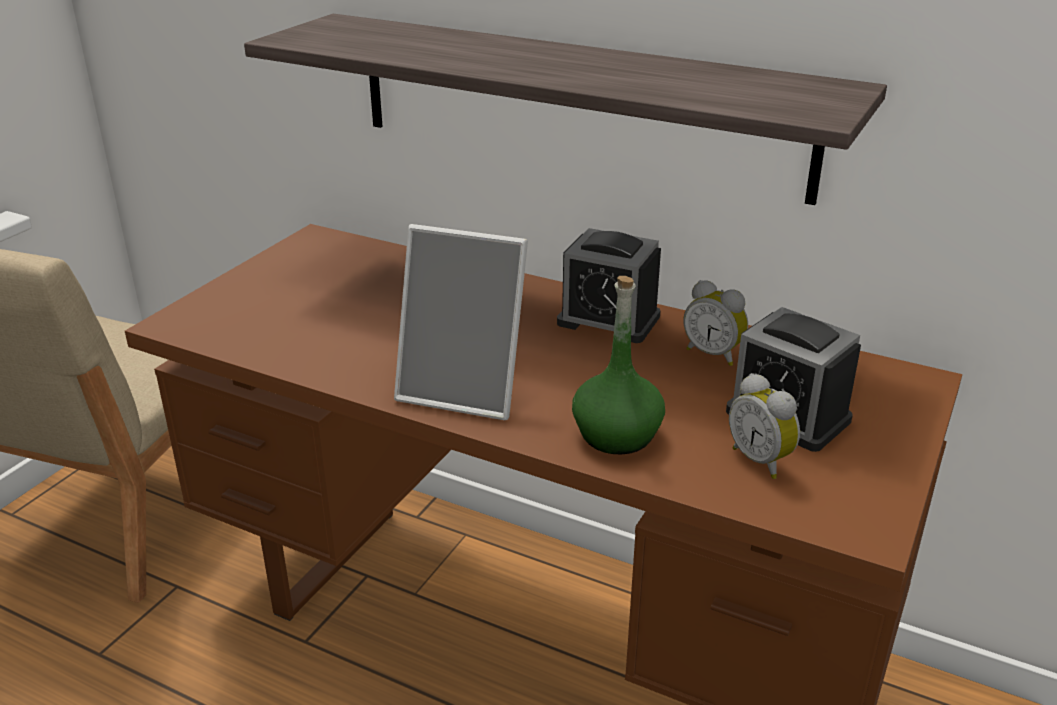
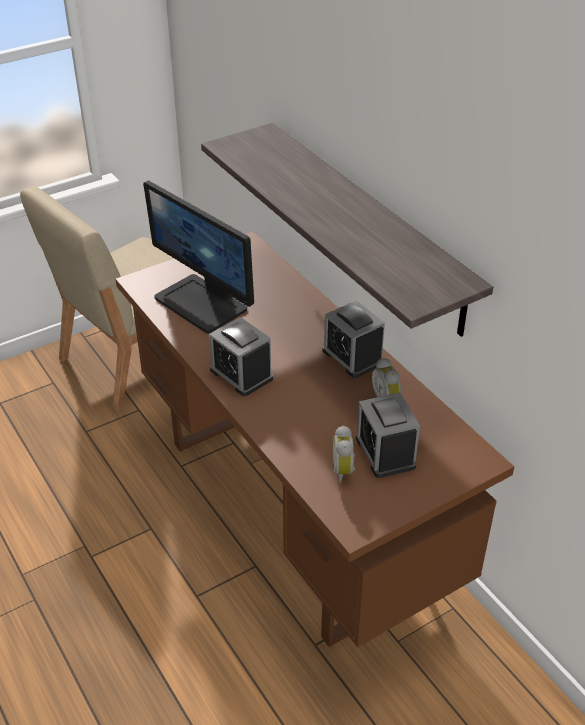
camera: 30 degrees right, 10 degrees up
(311, 321) = (202, 303): none -> monitor
(466, 390) = (241, 374): picture frame -> alarm clock
(617, 434) = (289, 428): green bottle -> none

